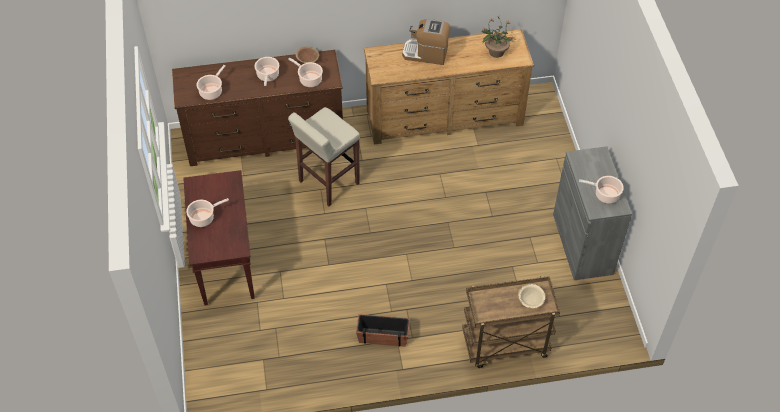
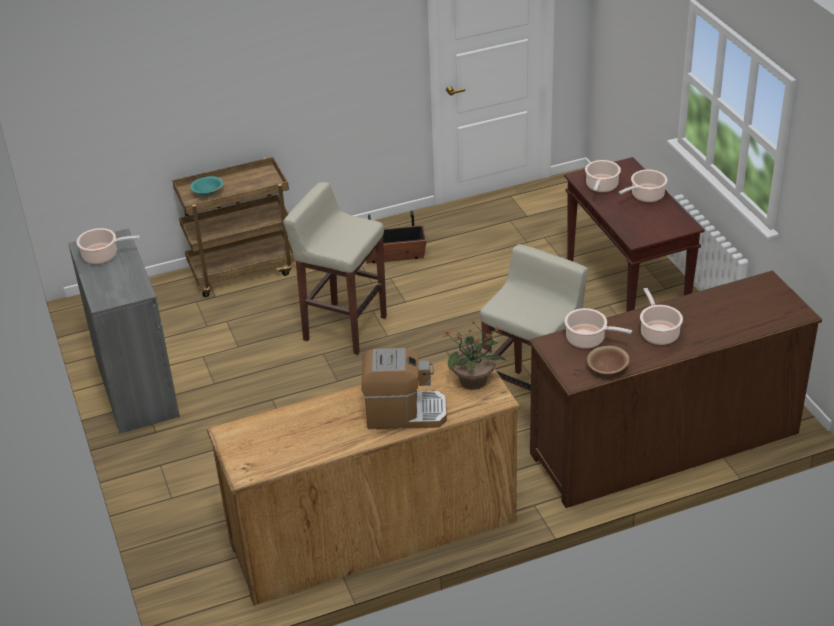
camera: 170 degrees right, 15 degrees down
(212, 91) = (732, 297): cooking pot -> cooking pot (601, 187)
(435, 267) = (344, 328): none -> beige stool
(496, 52) = (277, 438): potted plant -> potted plant (474, 381)
(530, 300) = (208, 193): beige bowl -> turquoise bowl

